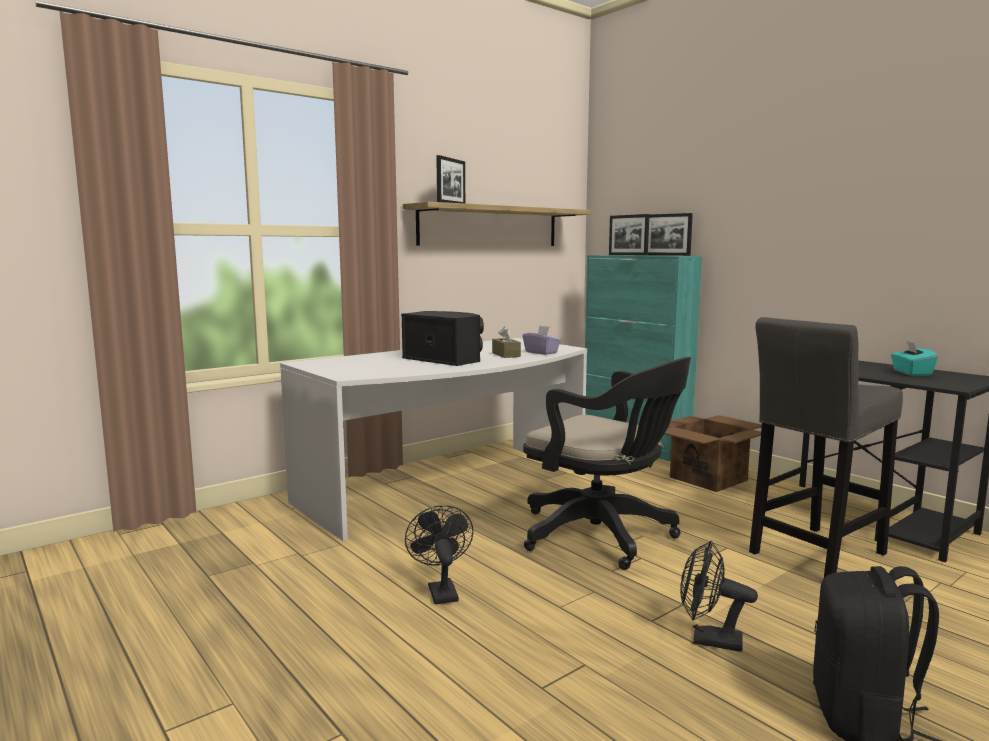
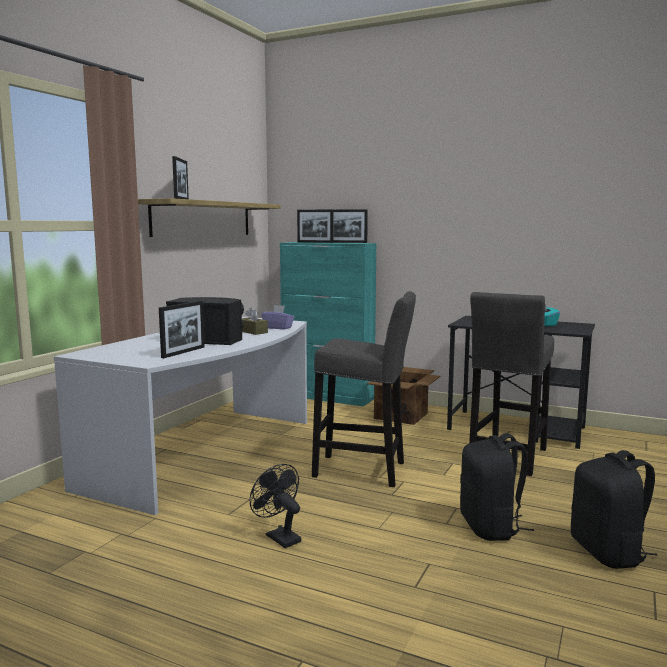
camera: 25 degrees left, 0 degrees up
(398, 369) = (183, 352): none -> picture frame
(603, 536) = (364, 471): black office chair -> grey stool
(708, 640) = (491, 527): black fan -> black backpack

